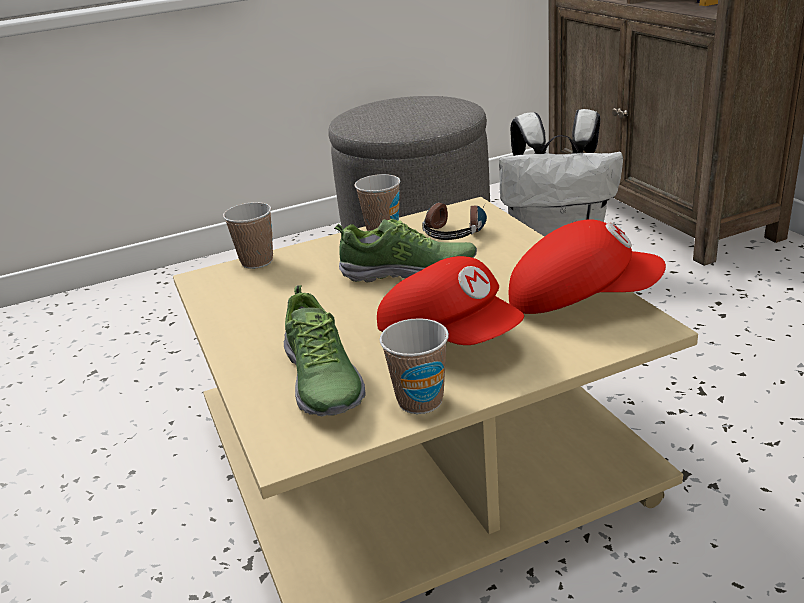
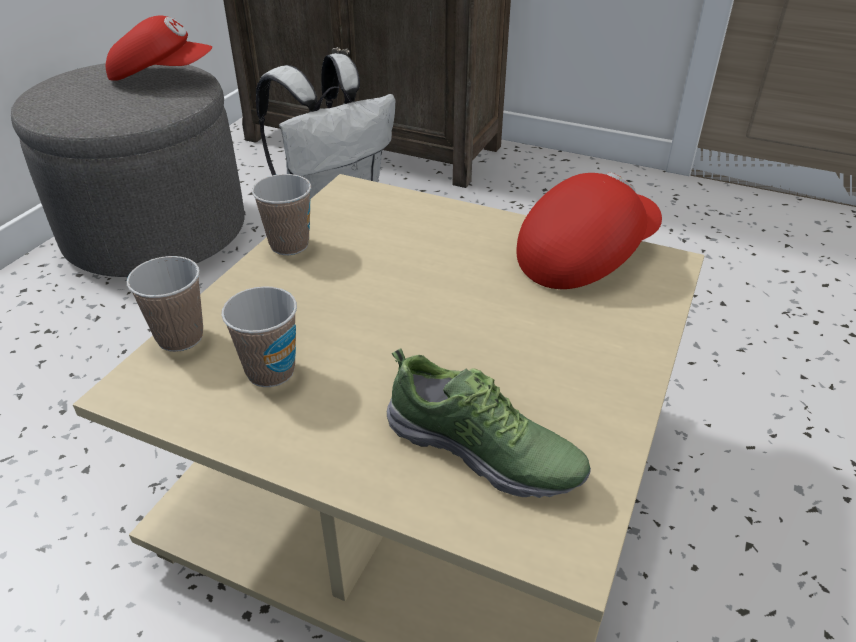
camera: 45 degrees left, 10 degrees up
(408, 272) = (389, 284): shoe -> none
(420, 401) = (605, 422): cup -> cup (271, 371)
(450, 336) = (532, 340): red cap -> red cap (161, 76)
(456, 229) = (369, 219): headphones -> none

